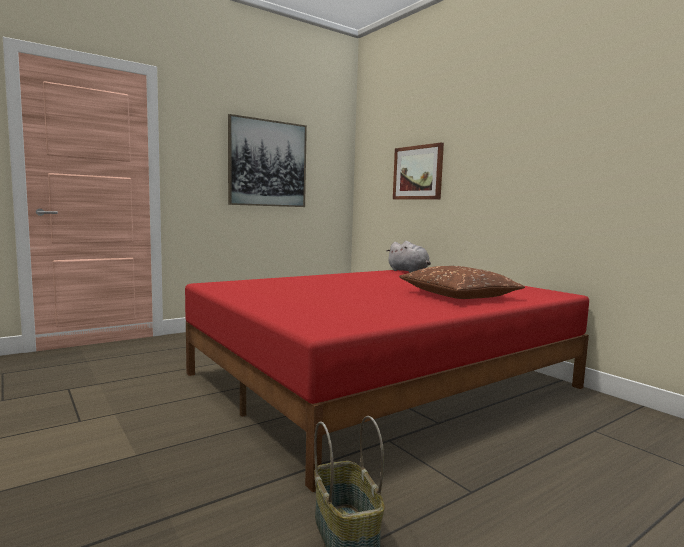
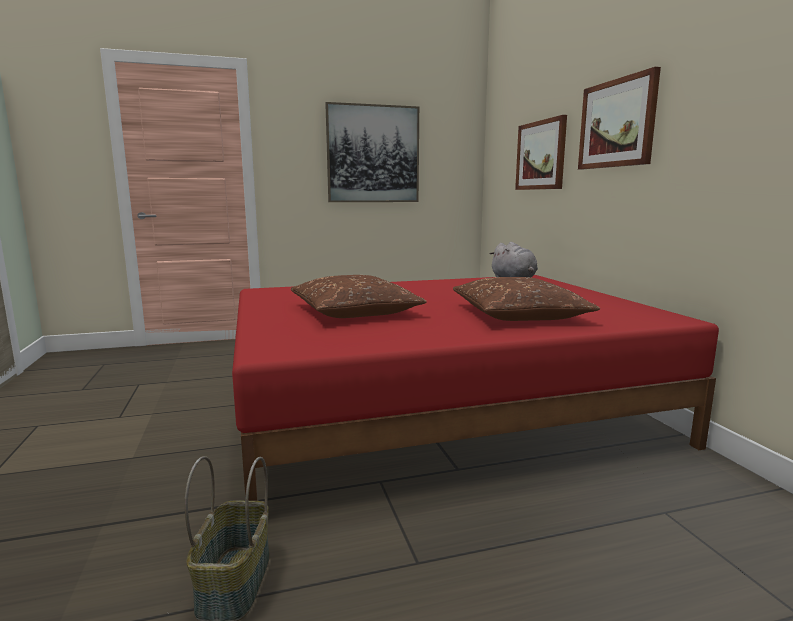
camera: 20 degrees right, 5 degrees up
(331, 298) = (355, 311): none -> brown pillow
(492, 152) = (617, 124): none -> picture

